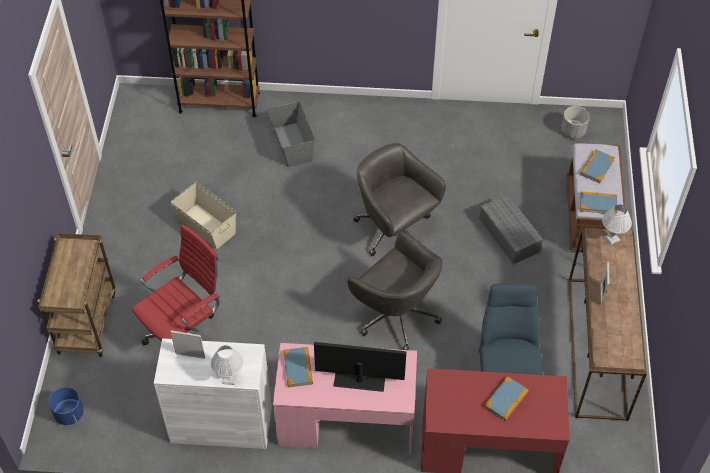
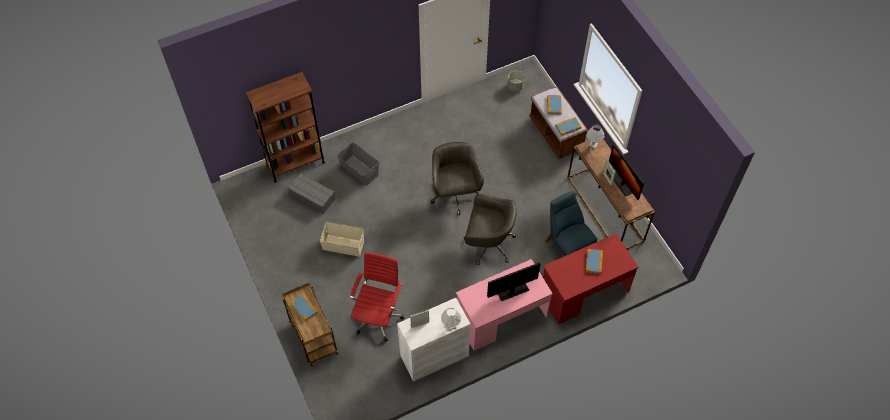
camera: 30 degrees left, 5 degrees up
(69, 414) = (343, 396): blue planter -> none
(298, 368) = (475, 301): book -> book (304, 308)
(394, 230) = (454, 194): grey office chair -> grey office chair turned 60 degrees clockwise
(510, 235) = (520, 166): grey storage box -> grey storage box (313, 197)
(621, 310) = (622, 183): none -> monitor

